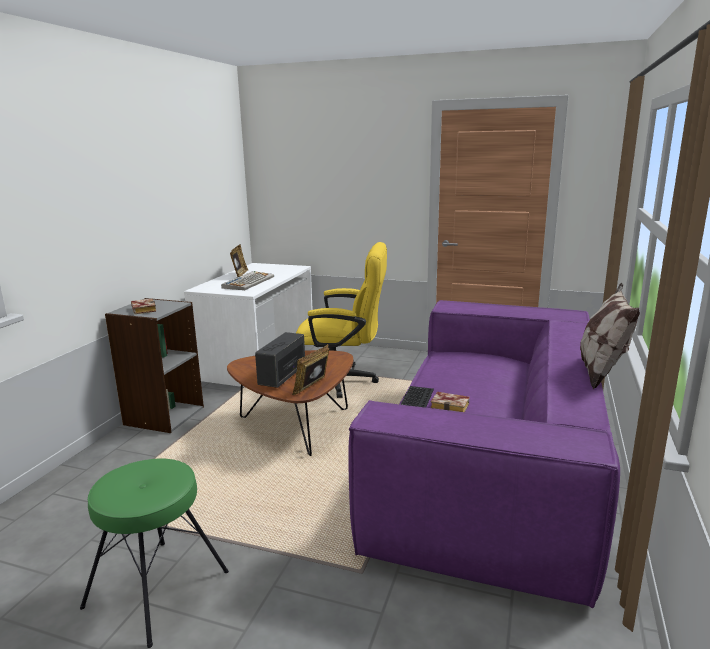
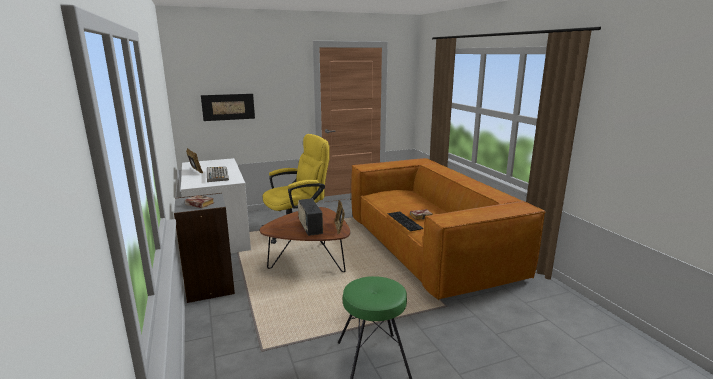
camera: 40 degrees left, 0 degrees up
(310, 196) = (228, 107): none -> picture
(489, 465) = (429, 245): purple sofa -> brown sofa
(601, 372) = (481, 181): pillow -> none

